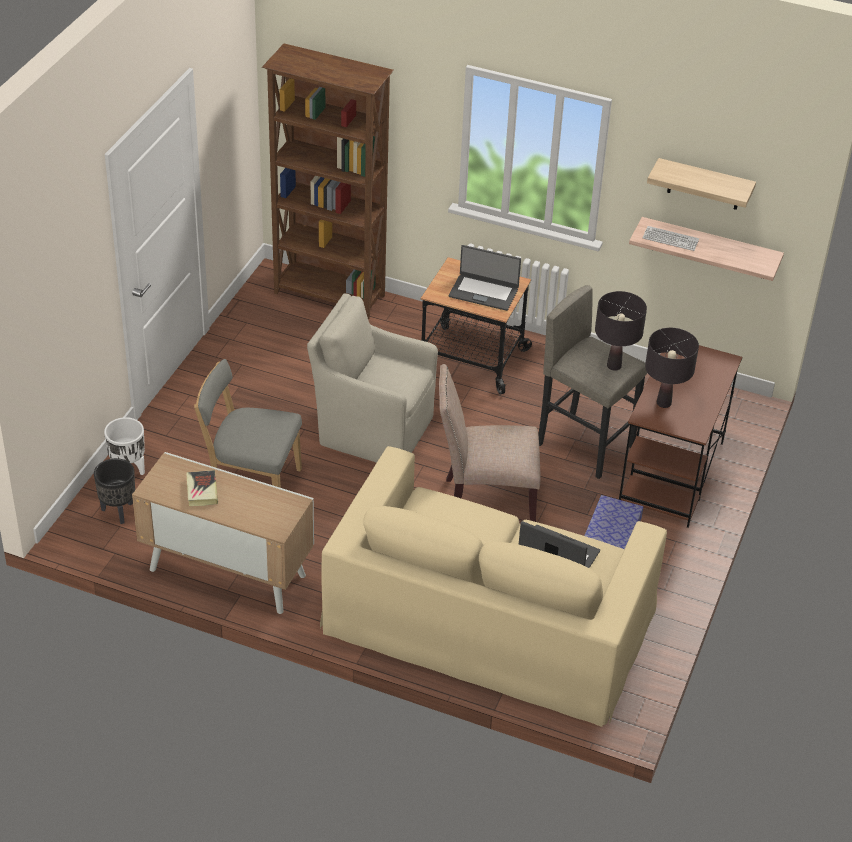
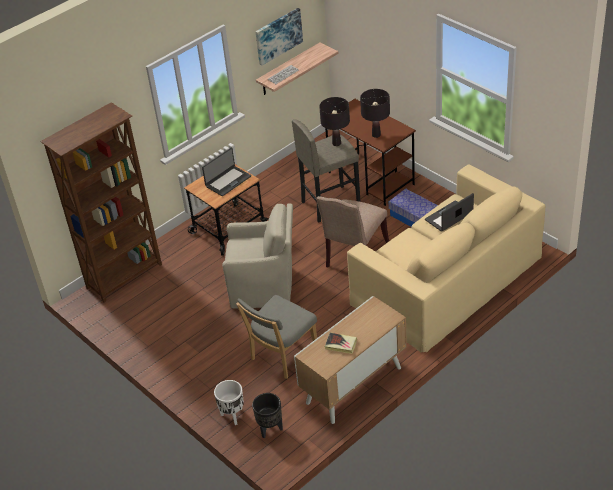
camera: 60 degrees left, 0 degrees up
(372, 429) = (264, 288): beige armchair -> beige armchair turned 135 degrees counterclockwise
(704, 185) = (278, 36): shelf -> picture

